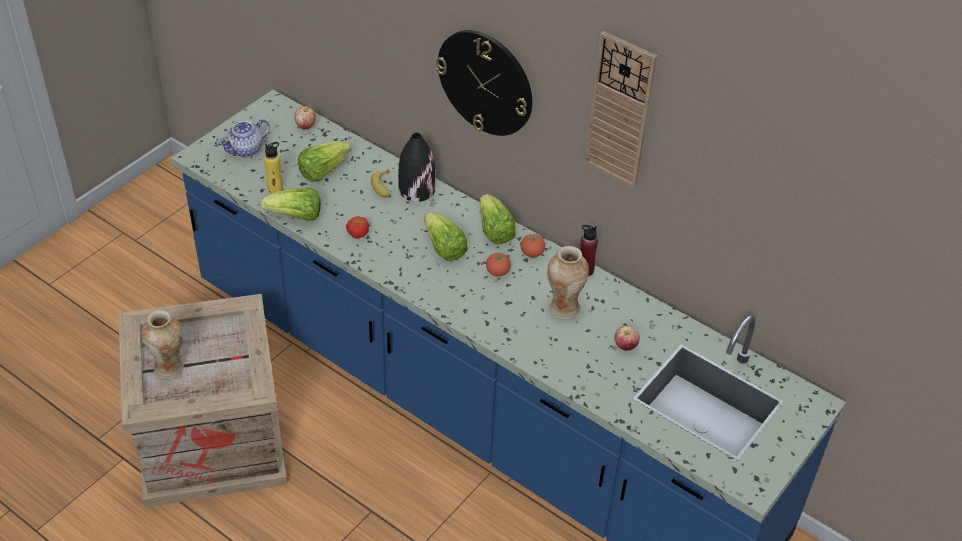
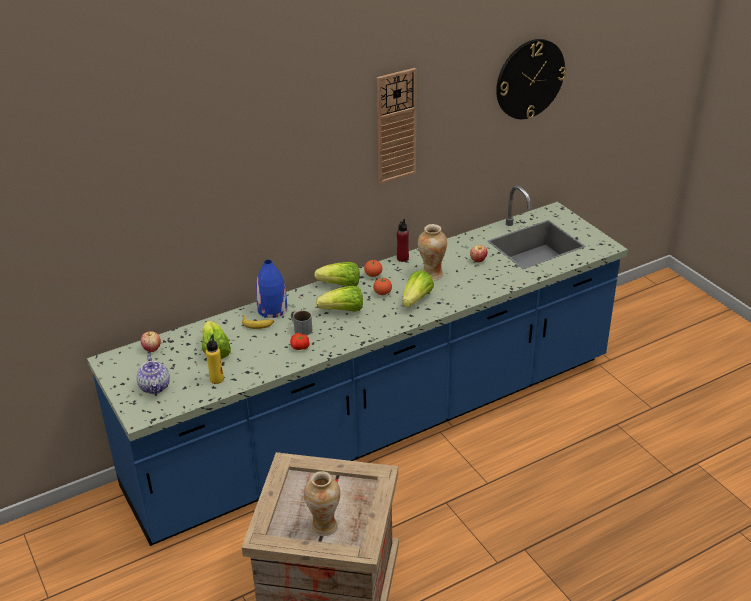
camera: 65 degrees left, 10 degrees down
(296, 216) = (259, 374): lettuce -> lettuce (416, 299)
(392, 222) = (300, 328): none -> grey mug
(416, 189) = (272, 309): black vase -> blue vase
(485, 82) = (293, 185): wall clock -> wall clock (529, 79)

